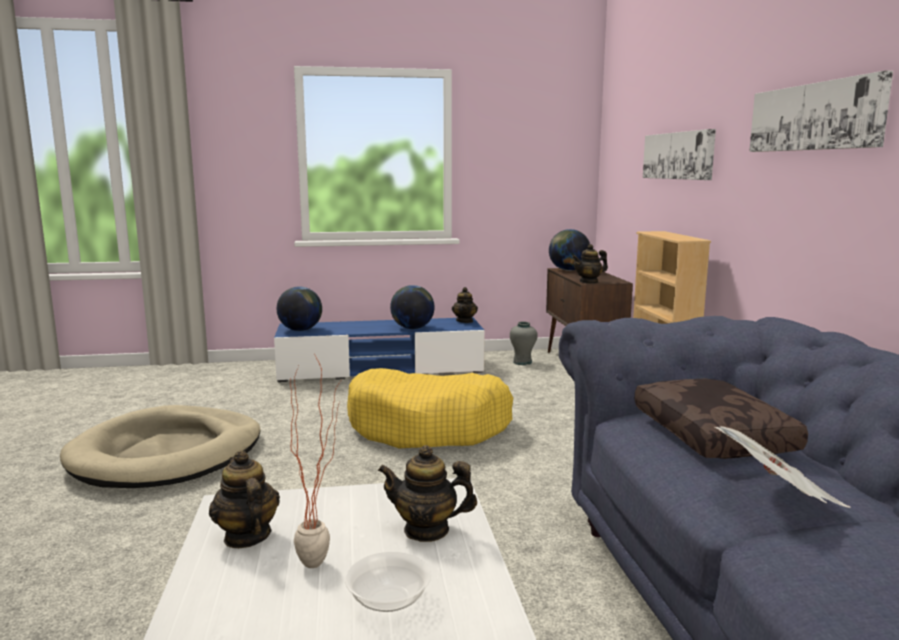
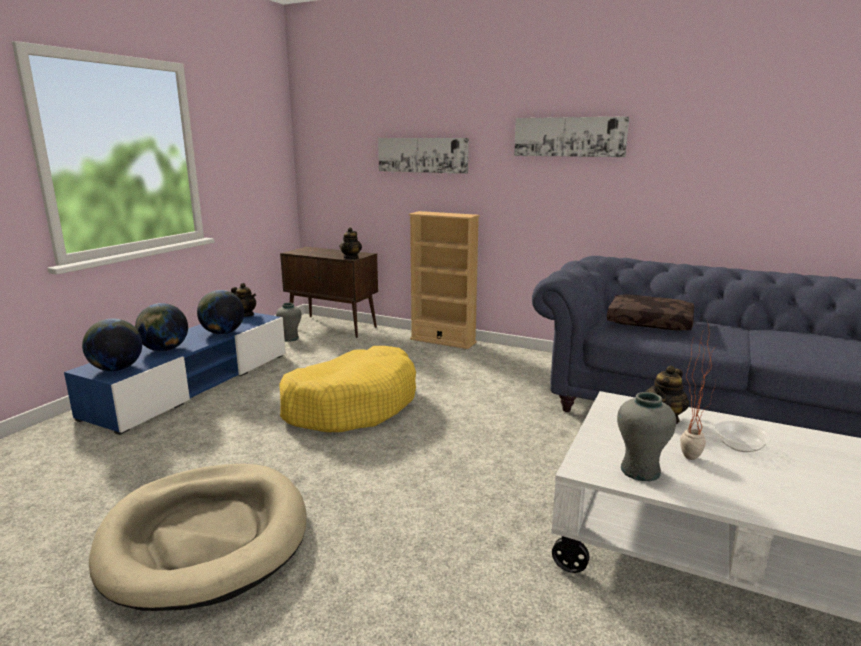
camera: 55 degrees left, 5 degrees up
(246, 537) = (639, 470): teapot -> grey vase
(568, 270) = (302, 252): globe -> globe (164, 349)
(777, 497) = (731, 335): newspaper -> none

